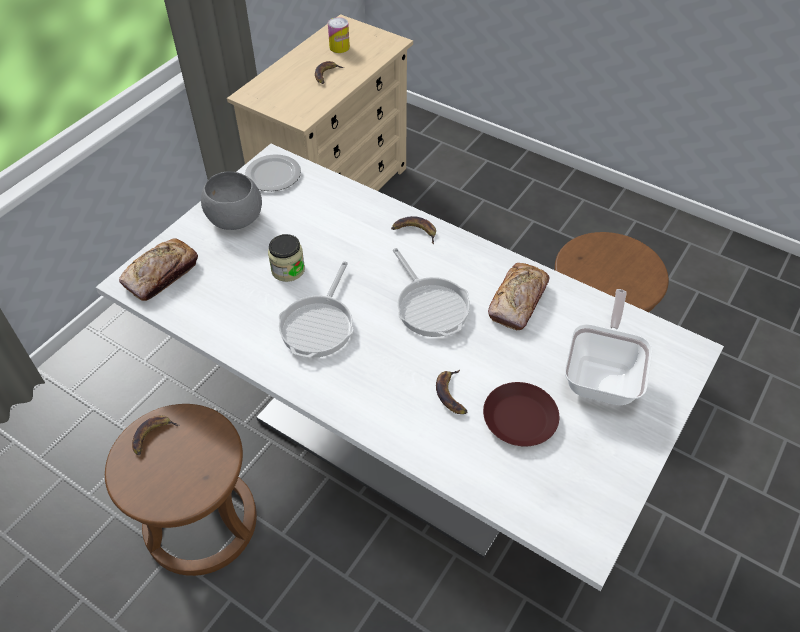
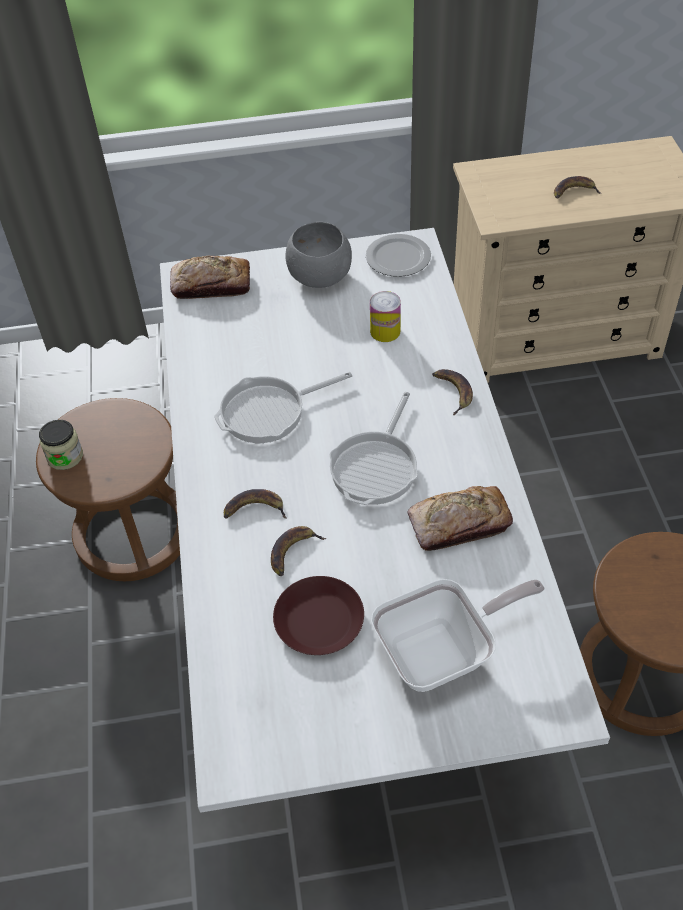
camera: 50 degrees right, 0 degrees up
(152, 436) = (112, 418): banana -> banana (254, 509)
(288, 270) = (304, 348): jar -> jar (65, 456)
(339, 47) = (624, 170): can -> can (385, 331)

